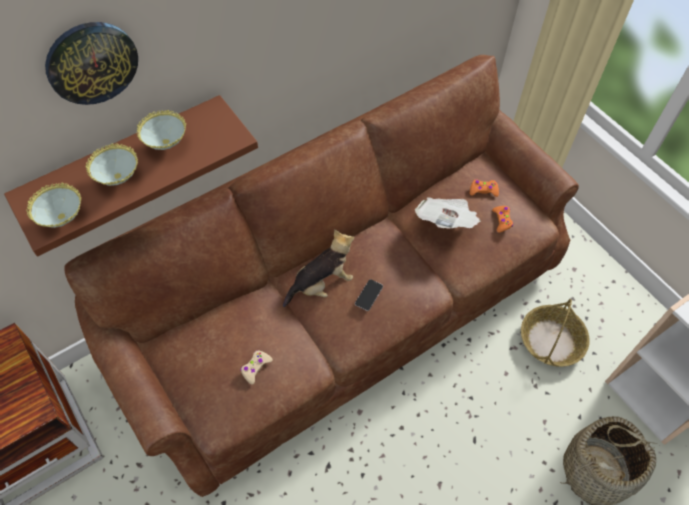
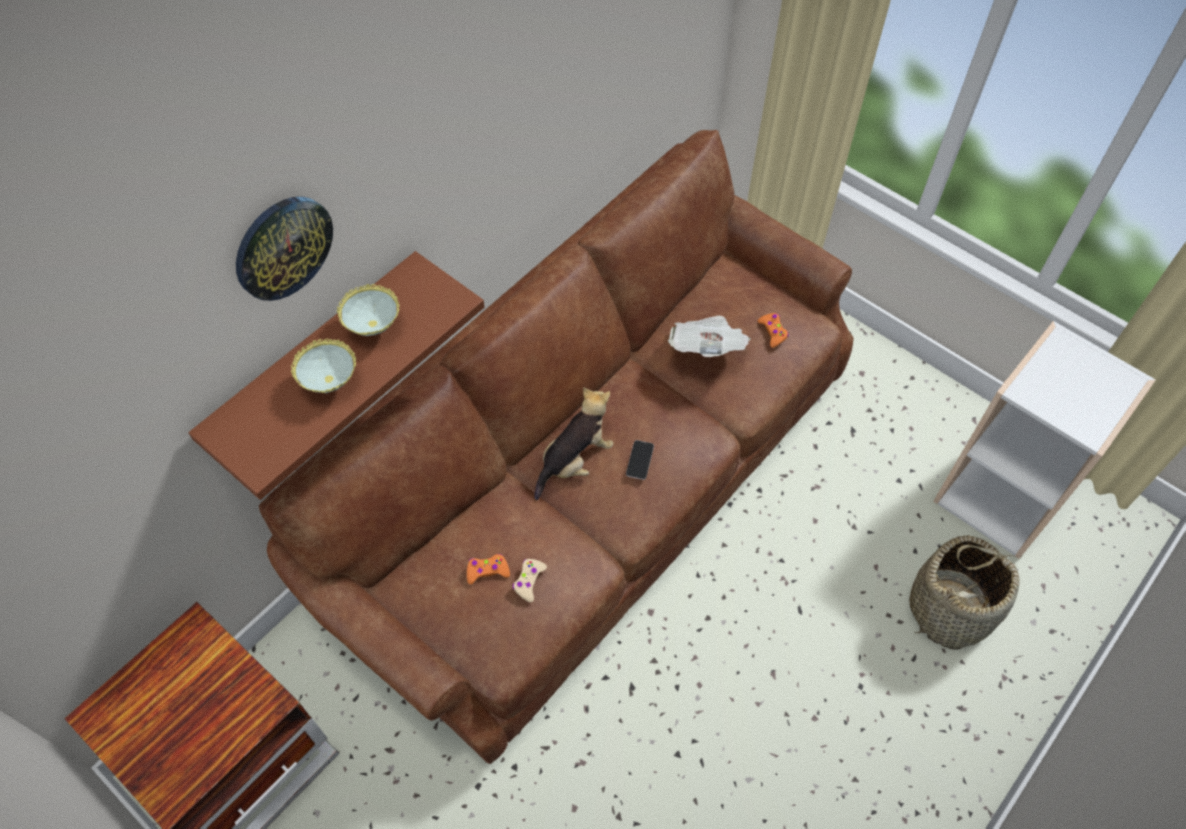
camera: 15 degrees left, 0 degrees up
(64, 220) = (280, 448): bowl -> none
(483, 190) = (739, 299): orange game controller -> orange game controller (487, 571)
(551, 341) = (858, 468): basket -> none

